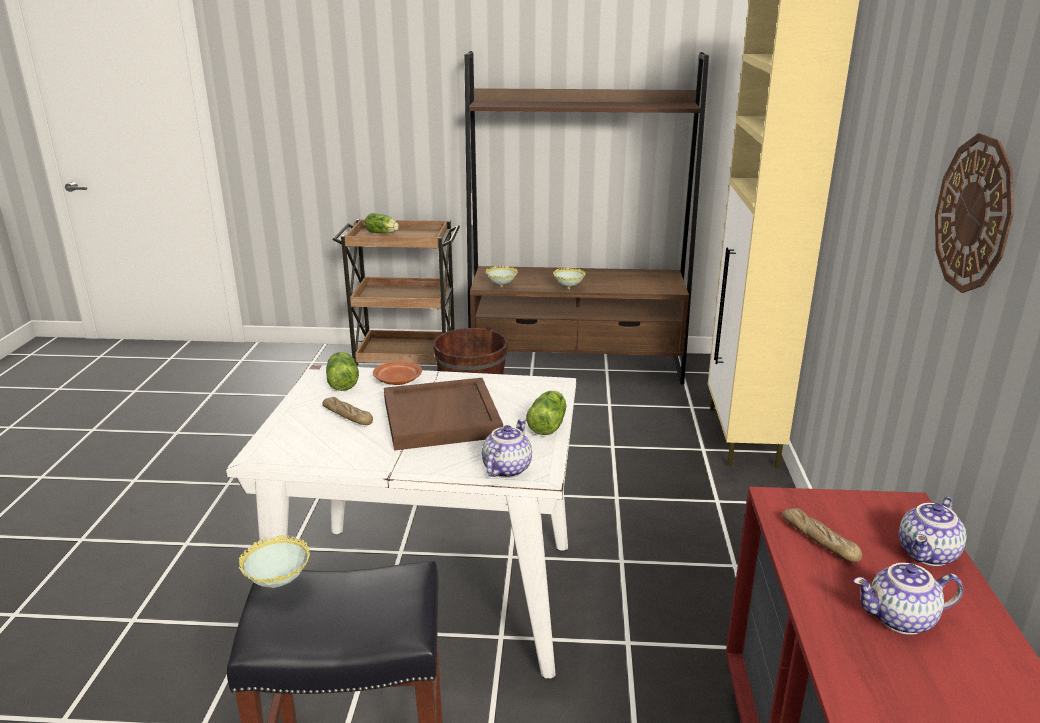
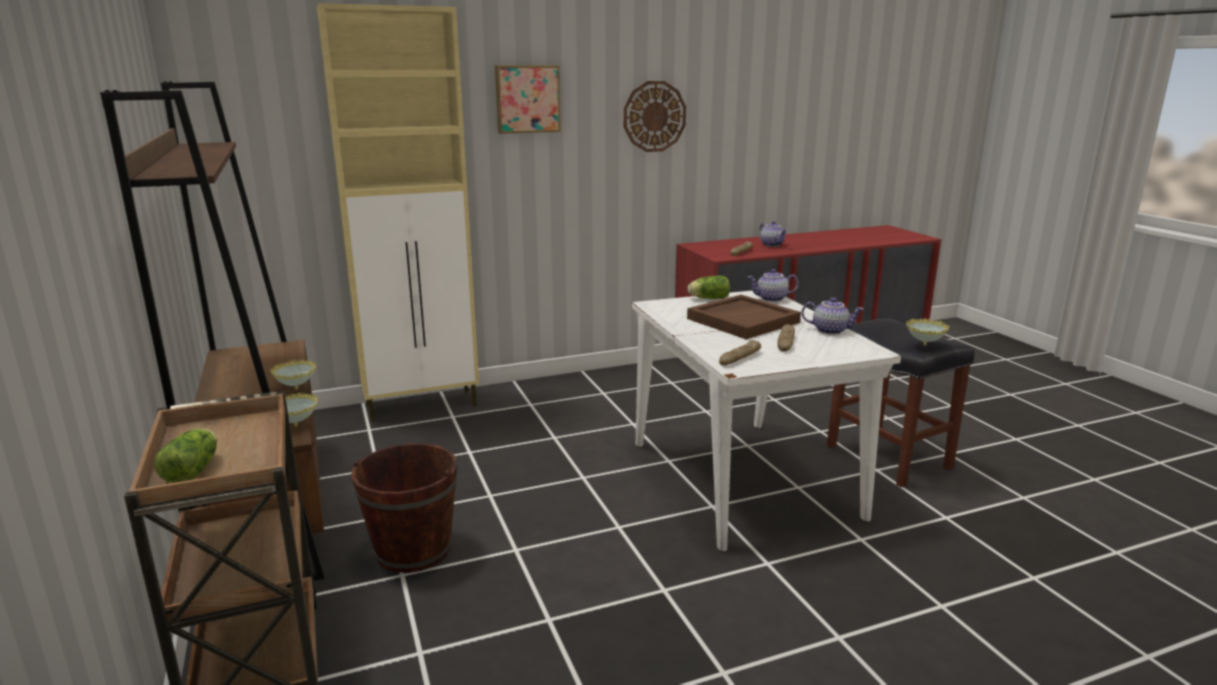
camera: 115 degrees left, 5 degrees down
(343, 381) = (740, 358): lettuce -> bread
(397, 380) = (710, 343): brown plate -> none
(883, 125) = (527, 99): none -> picture
(928, 554) = (725, 243): teapot -> teapot (830, 330)

